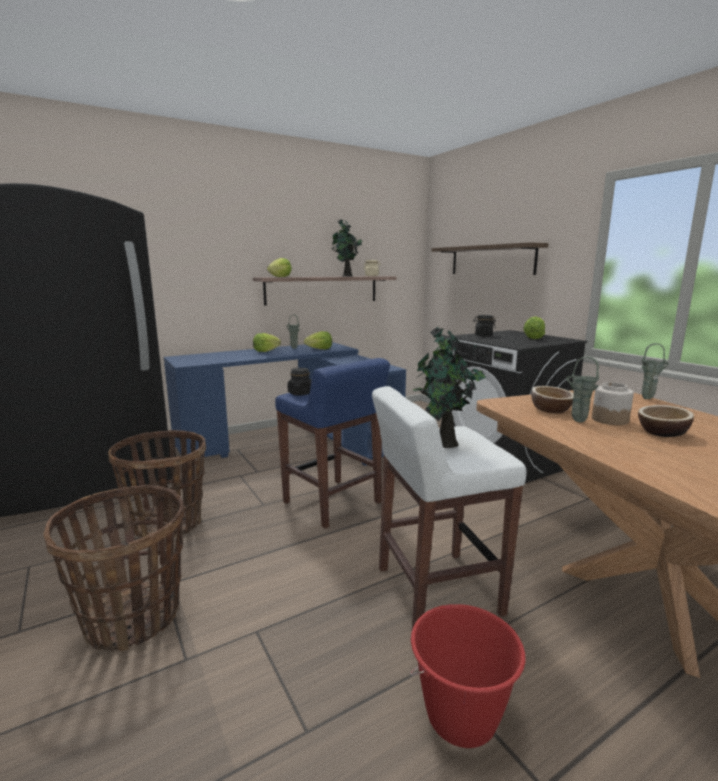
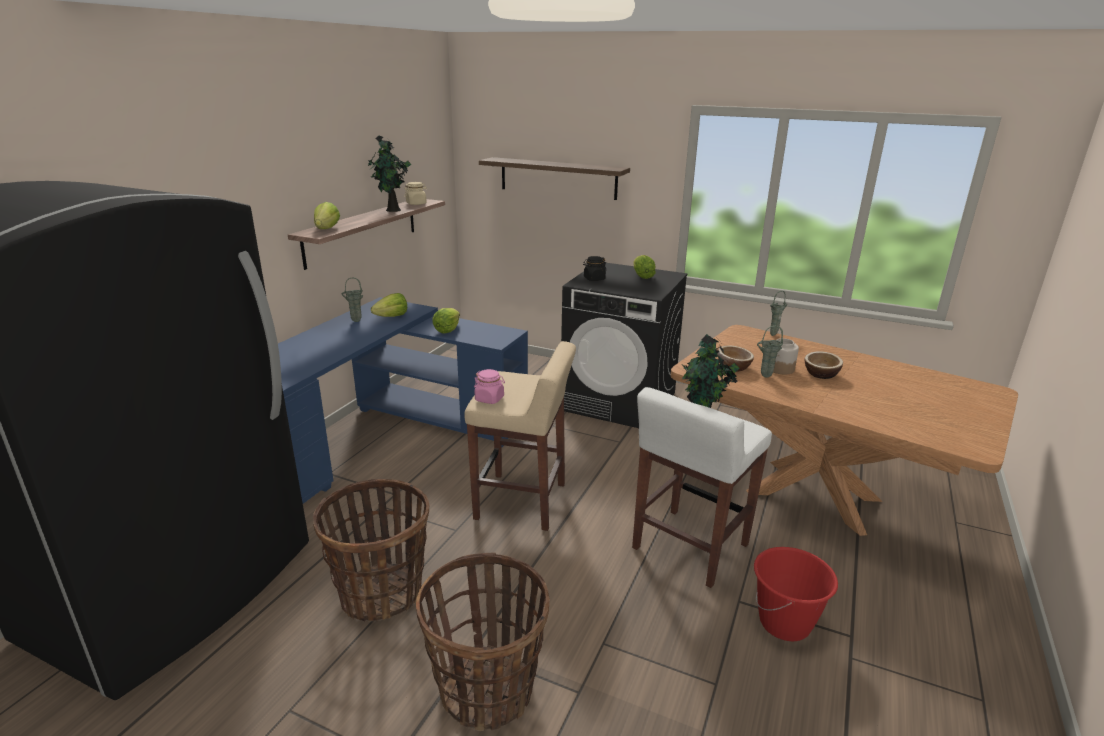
camera: 35 degrees left, 10 degrees up
(265, 351) = (329, 334): lettuce -> lettuce (447, 330)
(300, 393) = (489, 399): black jar -> pink jar
(333, 503) = (522, 502): blue stool -> beige stool

